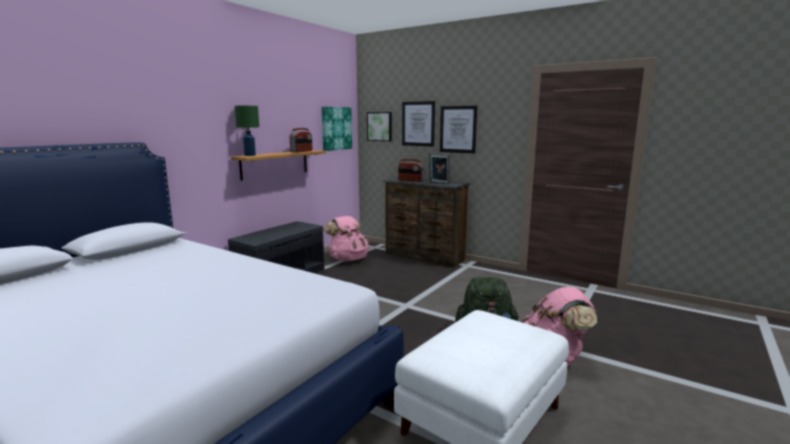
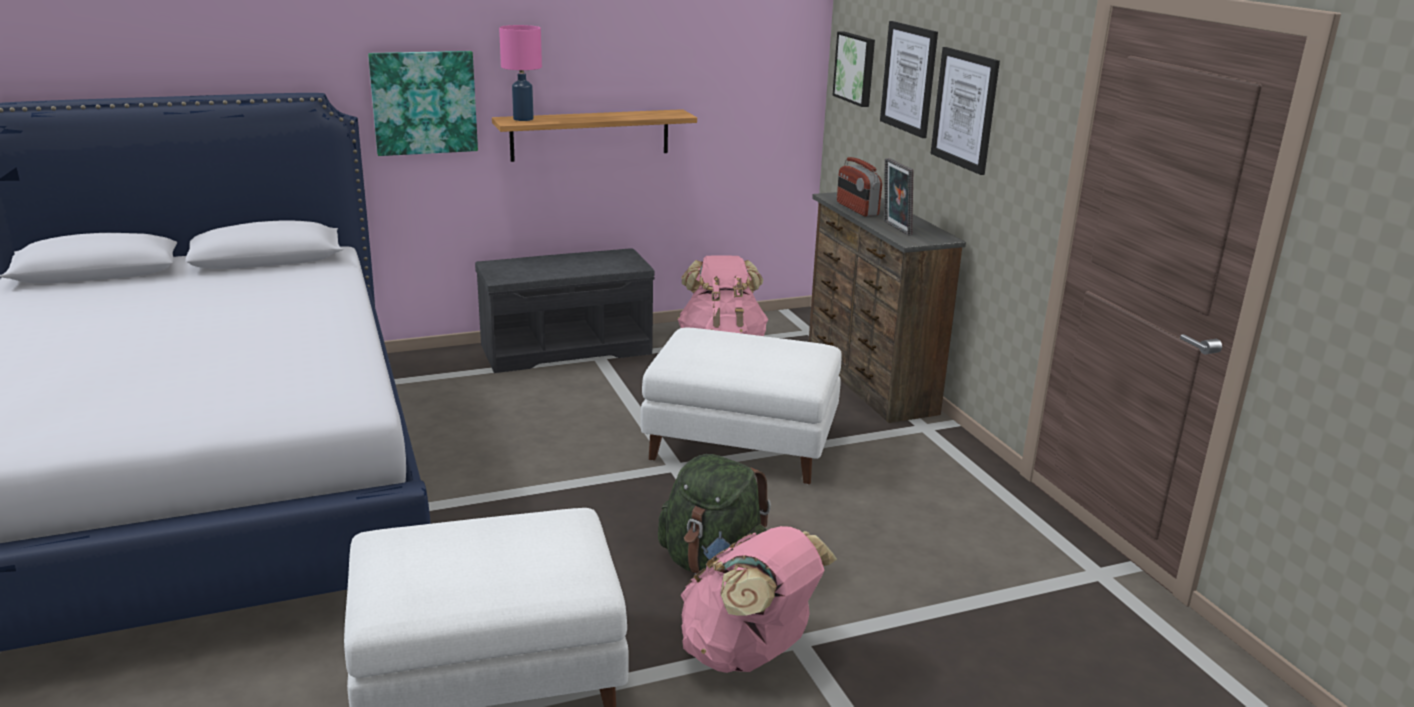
camera: 35 degrees right, 10 degrees up
(250, 155) = (523, 119): green table lamp -> pink table lamp
(302, 151) = (643, 115): radio -> none
(336, 128) = (759, 64): picture -> picture (424, 102)
(417, 289) = (743, 444): none -> white ottoman

